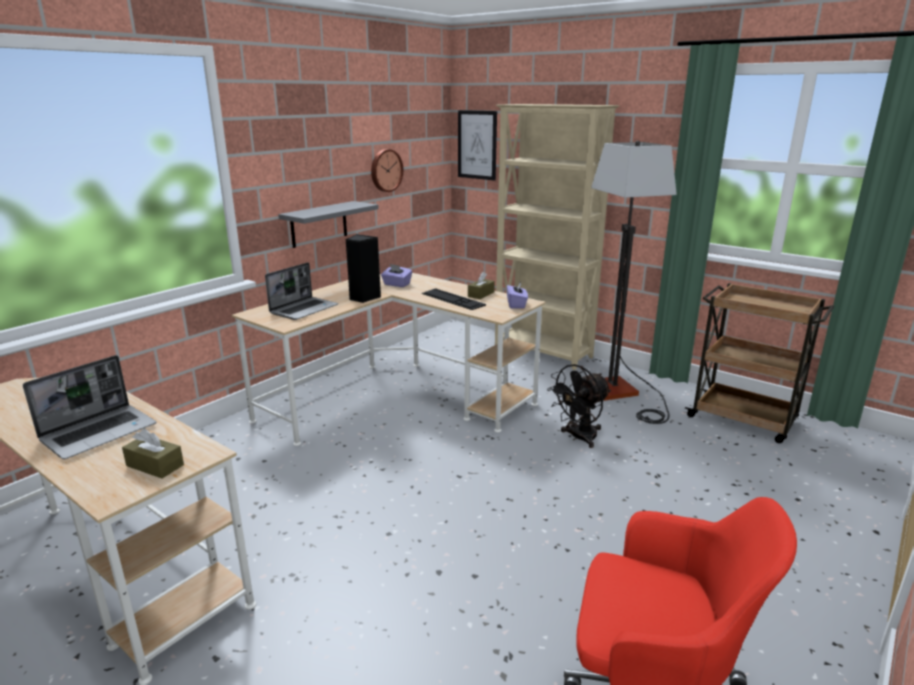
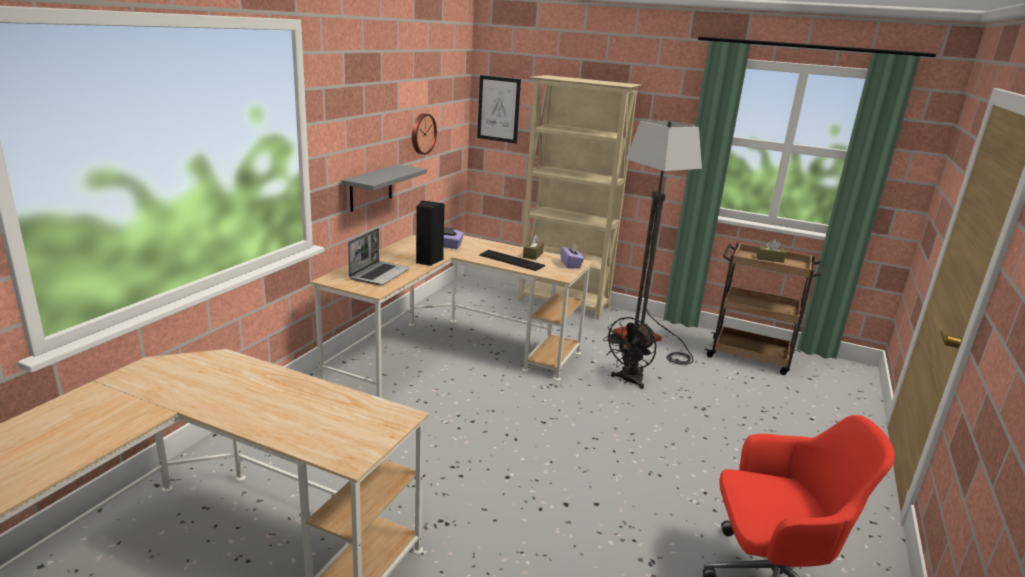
camera: 15 degrees left, 0 degrees up
(100, 432) = (285, 404): laptop -> none
(155, 465) = (366, 430): brown tissue box -> brown tissue box (769, 259)

